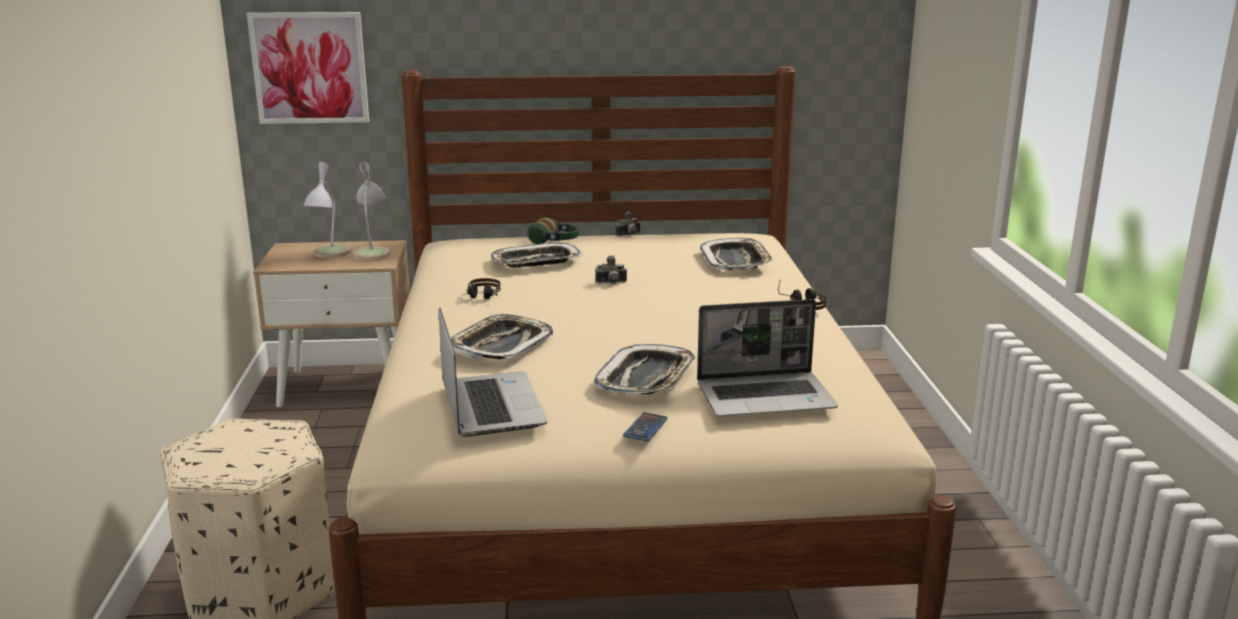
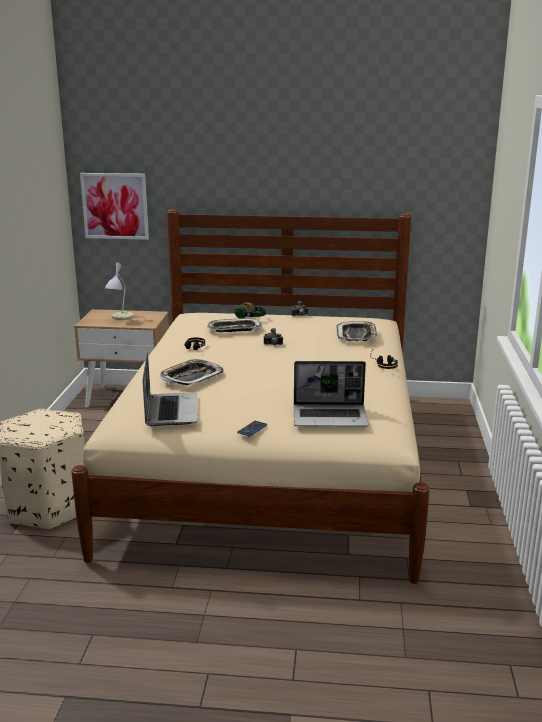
camera: 10 degrees right, 0 degrees up
(373, 252) = (146, 318): table lamp -> none
(646, 378) = (265, 402): tray -> none

